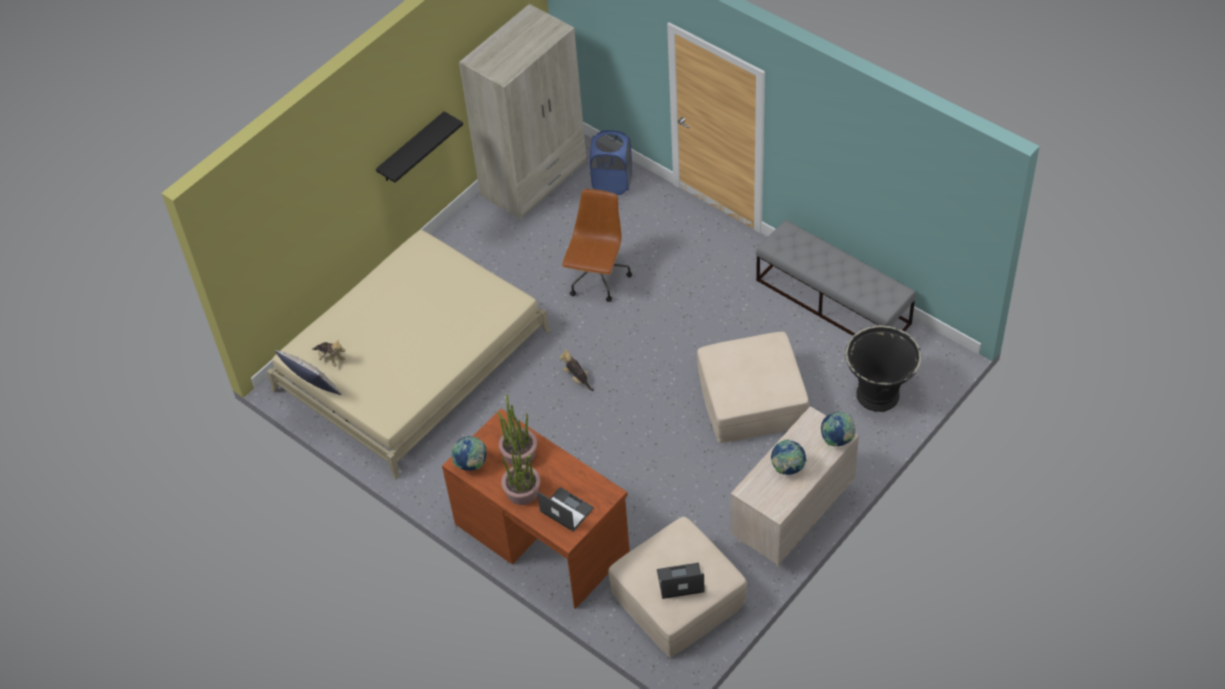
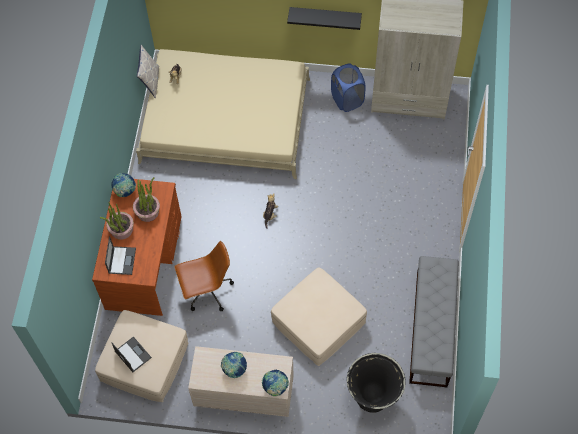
camera: 55 degrees right, 10 degrees up
(597, 279) = (354, 181): brown office chair -> brown office chair (207, 291)
(612, 182) = (438, 144): blue laundry basket -> blue laundry basket (347, 100)

